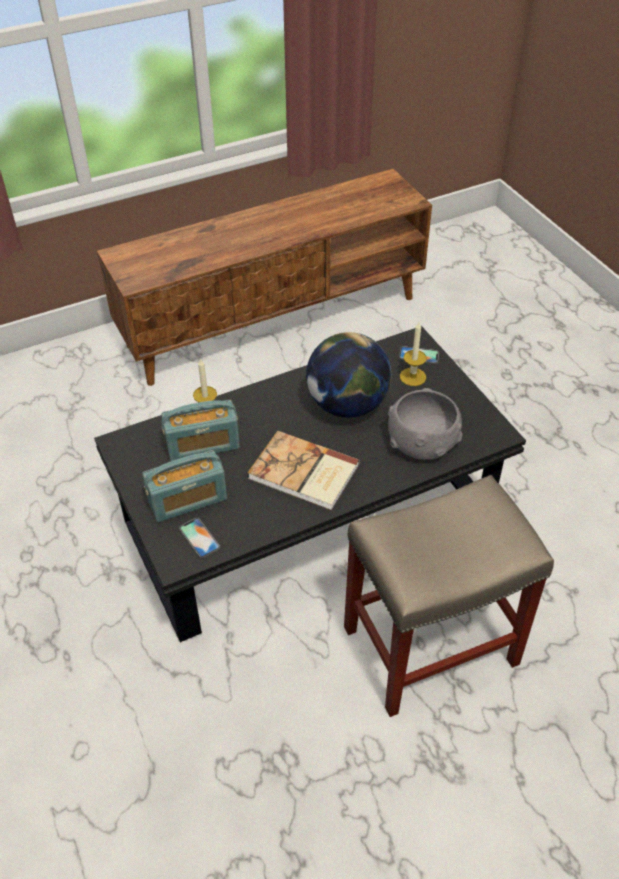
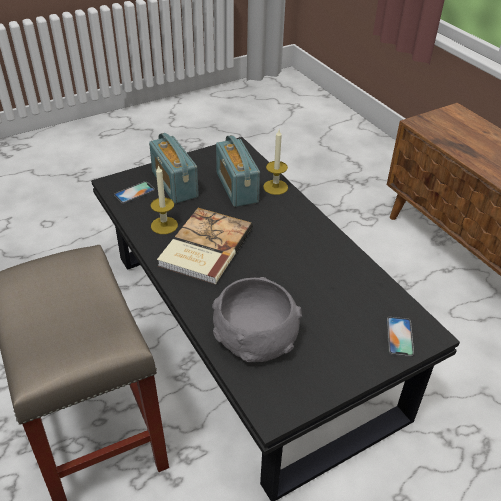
camera: 85 degrees right, 5 degrees down
(347, 405) = (301, 275): globe -> none
(413, 377) = (359, 330): candle -> candle (164, 225)

